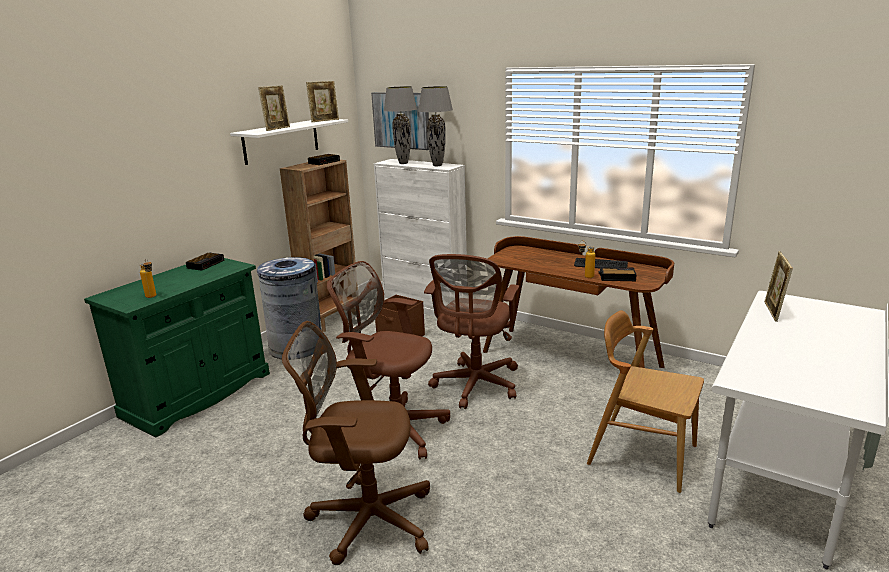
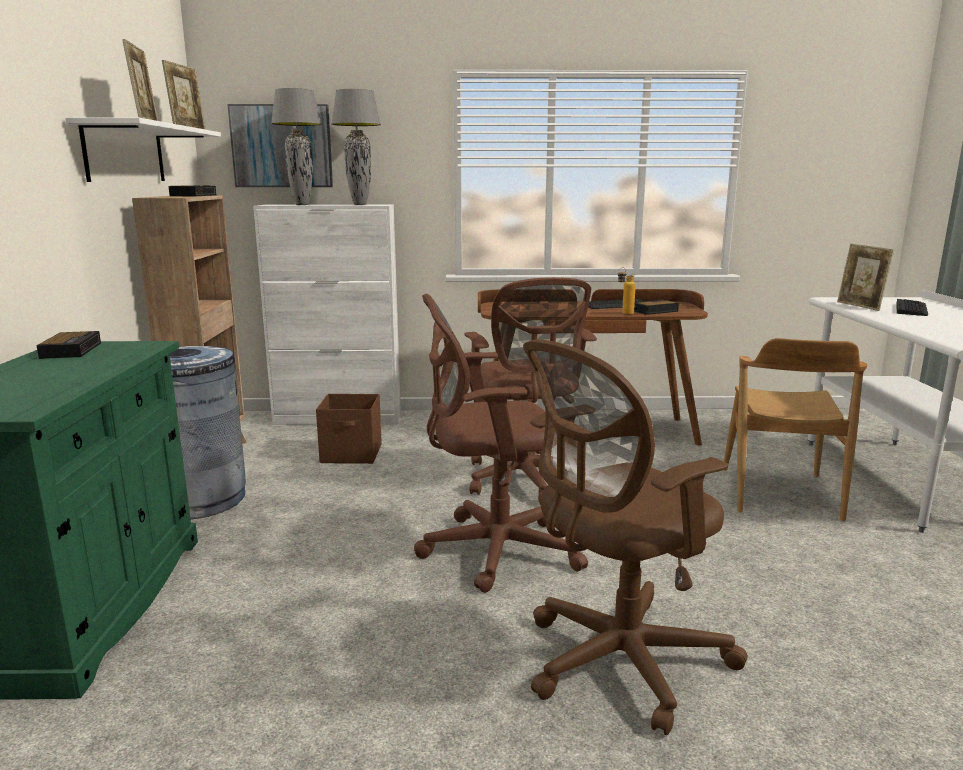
camera: 35 degrees left, 5 degrees down
(152, 297) = (49, 395): bottle -> none
(641, 454) = (778, 493): brown chair -> brown chair turned 75 degrees counterclockwise
(819, 325) = (911, 309): none -> keyboard

